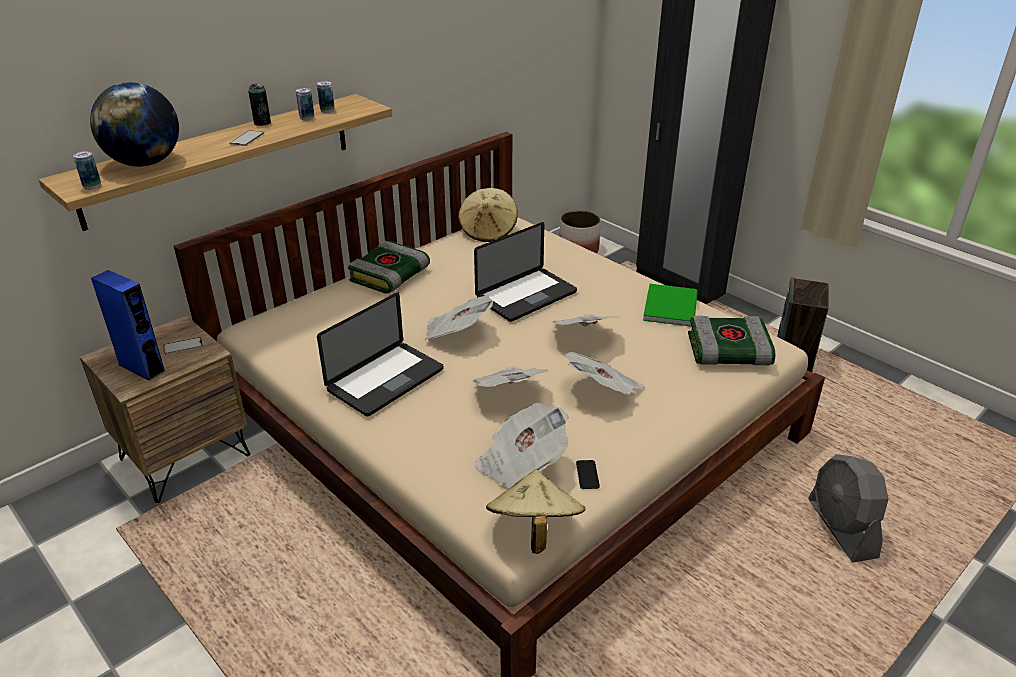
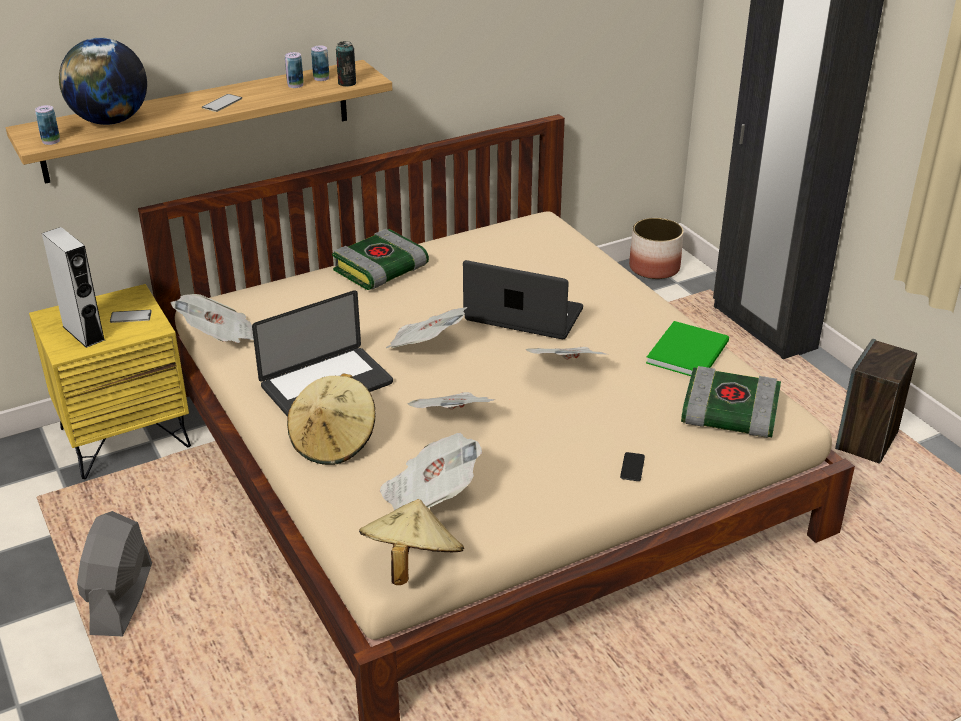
camera: 15 degrees right, 0 degrees up
(141, 367) = (83, 333): blue speaker -> grey speaker
(185, 456) = (125, 436): brown nightstand -> yellow nightstand
(262, 123) = (246, 86): can -> can (347, 83)
(488, 231) = (516, 232): beige hat -> beige hat (334, 442)
(526, 296) = (523, 315): laptop -> laptop turned 135 degrees counterclockwise
(587, 475) = (495, 520): phone -> phone (632, 467)
(604, 391) = (559, 435): newspaper -> newspaper (221, 338)
(841, 529) = (821, 647): grey fan -> grey fan (121, 600)

